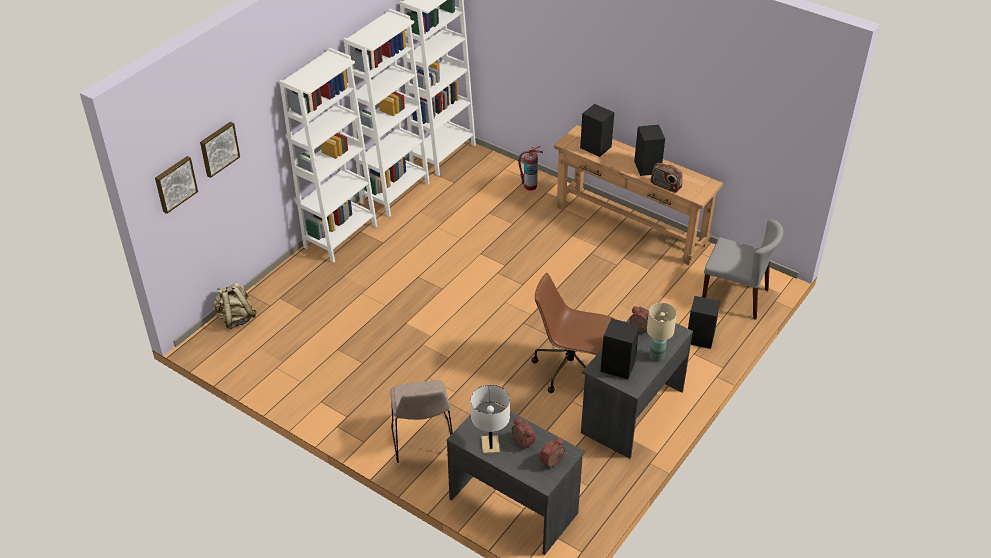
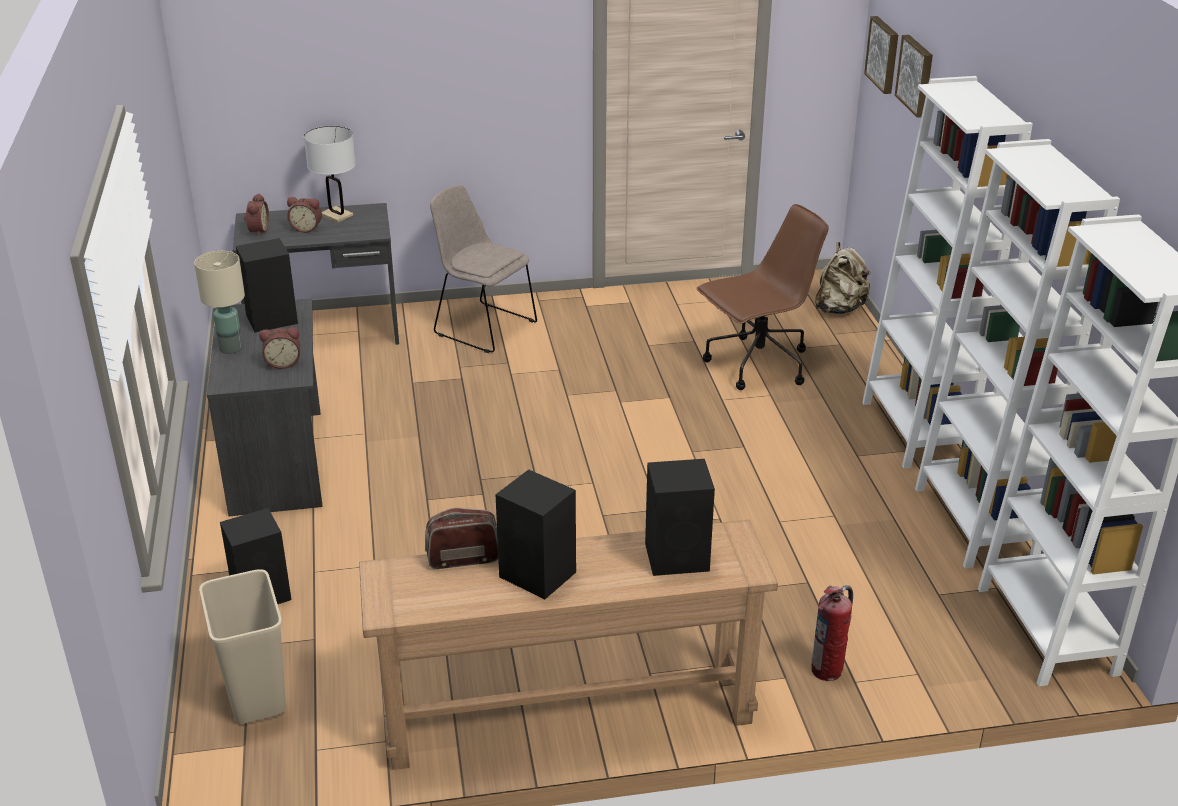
camera: 135 degrees right, 10 degrees down
(571, 369) = (406, 460): brown office chair -> brown office chair (757, 365)
(735, 296) = (254, 696): grey chair -> beige trash can

